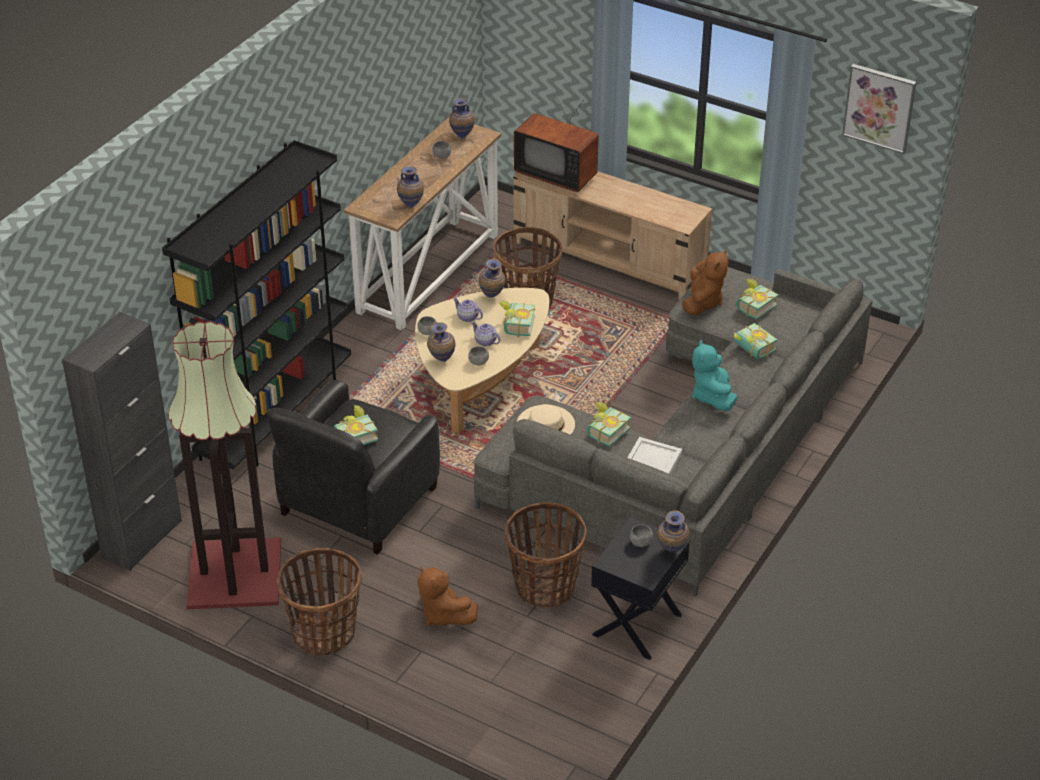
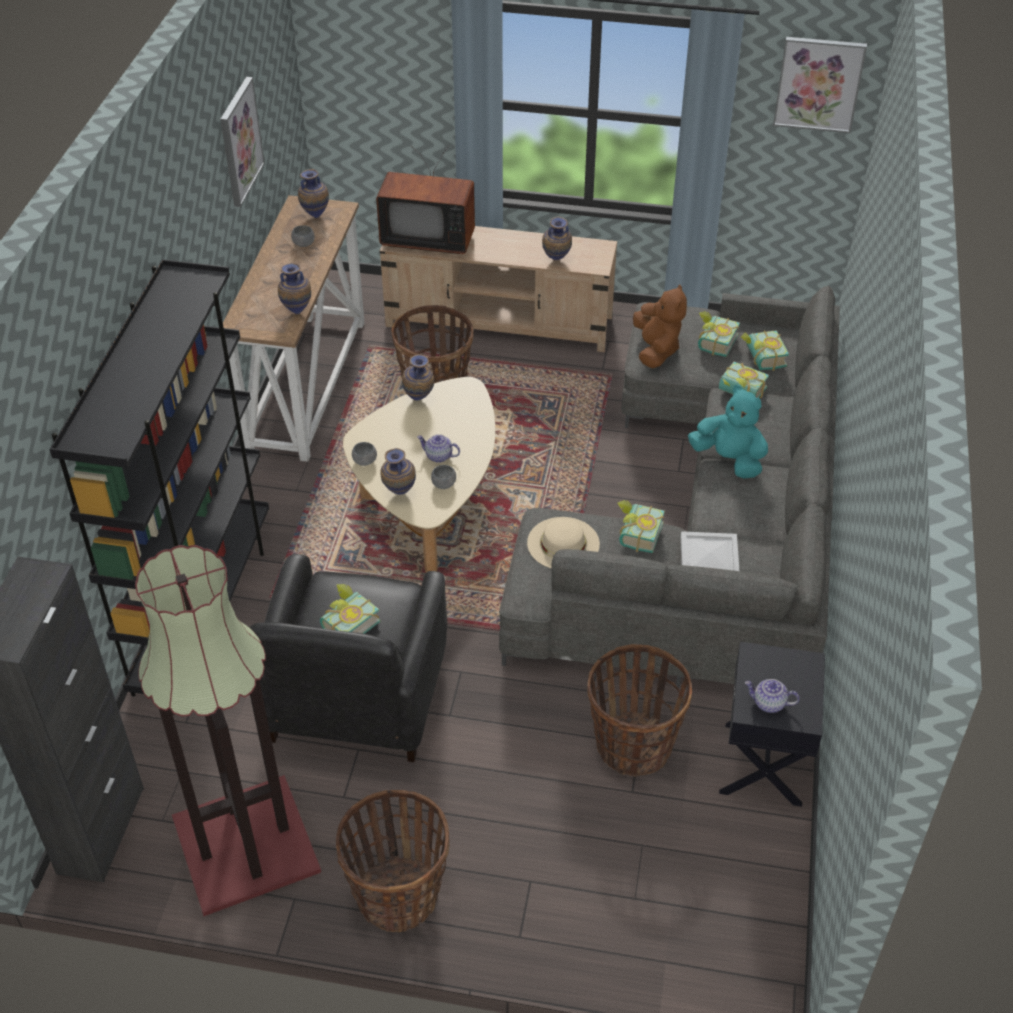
camera: 20 degrees left, 5 degrees up
(399, 66) = (240, 141): none -> picture
(443, 614) = (532, 821): brown plush toy -> none
(467, 317) = (402, 431): teapot -> teapot (768, 703)
(515, 326) = (463, 428): book -> book (761, 359)
(640, 542) = (771, 672): grey bowl -> none
(671, 552) = (814, 675): vase -> vase (556, 261)
(712, 397) = (729, 459): turquoise plush toy -> turquoise plush toy turned 150 degrees clockwise

